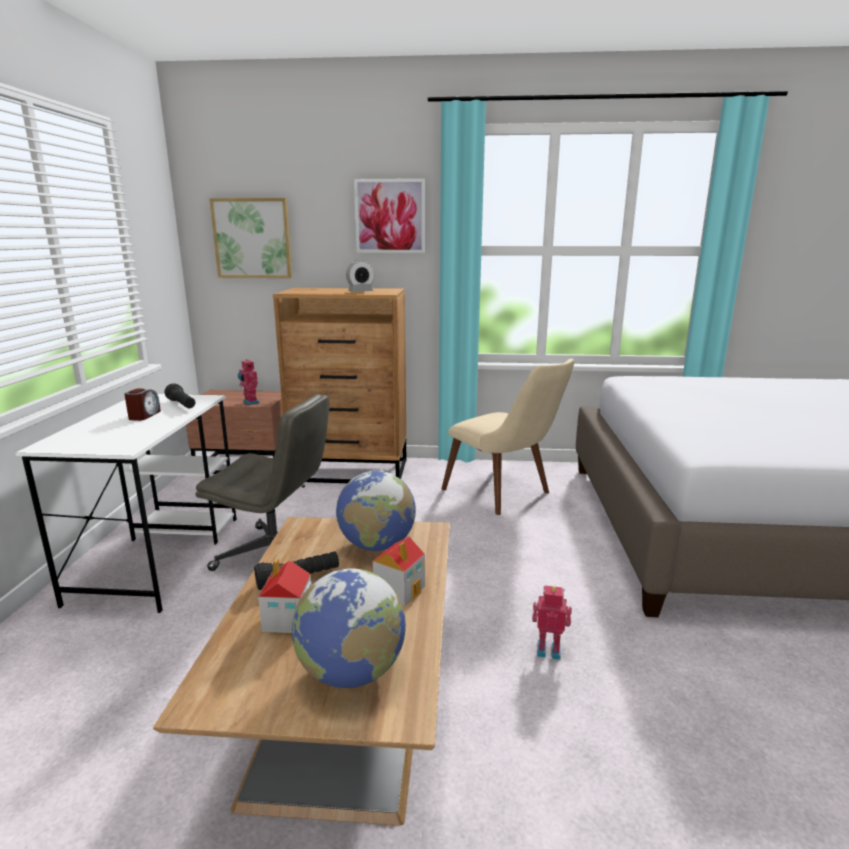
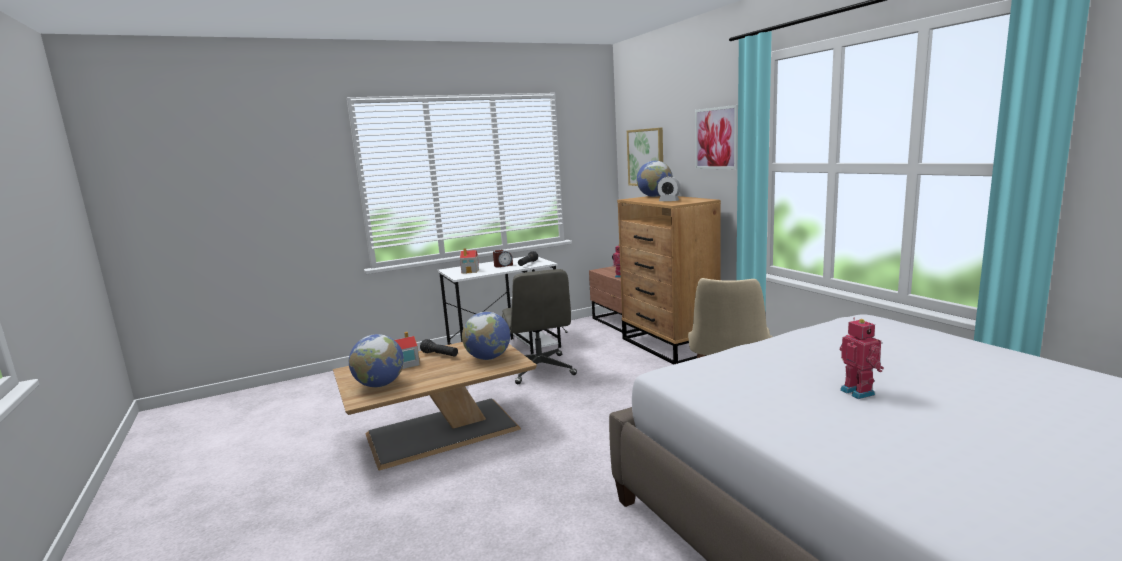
camera: 60 degrees right, 5 degrees down
(305, 289) = (654, 196): none -> globe
(399, 589) = (450, 374): toy house -> toy house (470, 271)
(548, 649) = (537, 472): toy robot -> toy robot (859, 392)

